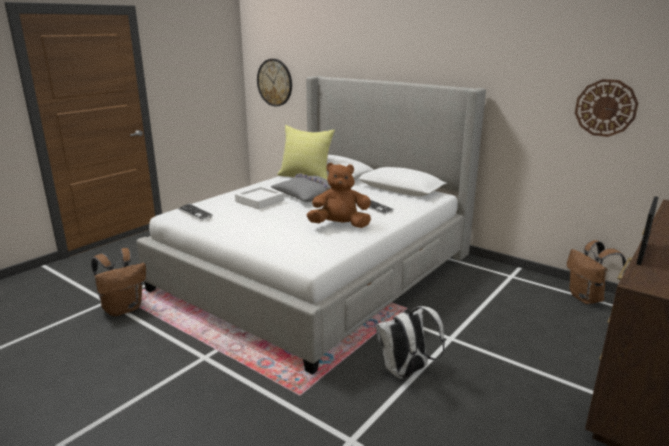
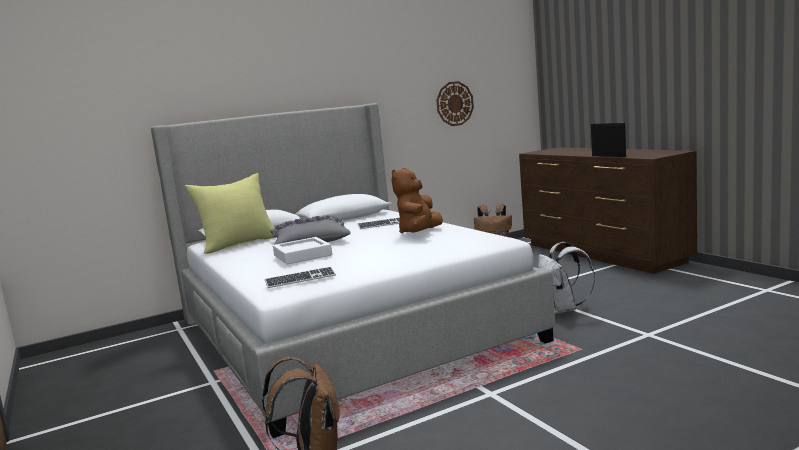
camera: 65 degrees left, 10 degrees down
(275, 82) = (58, 152): wall clock -> none

